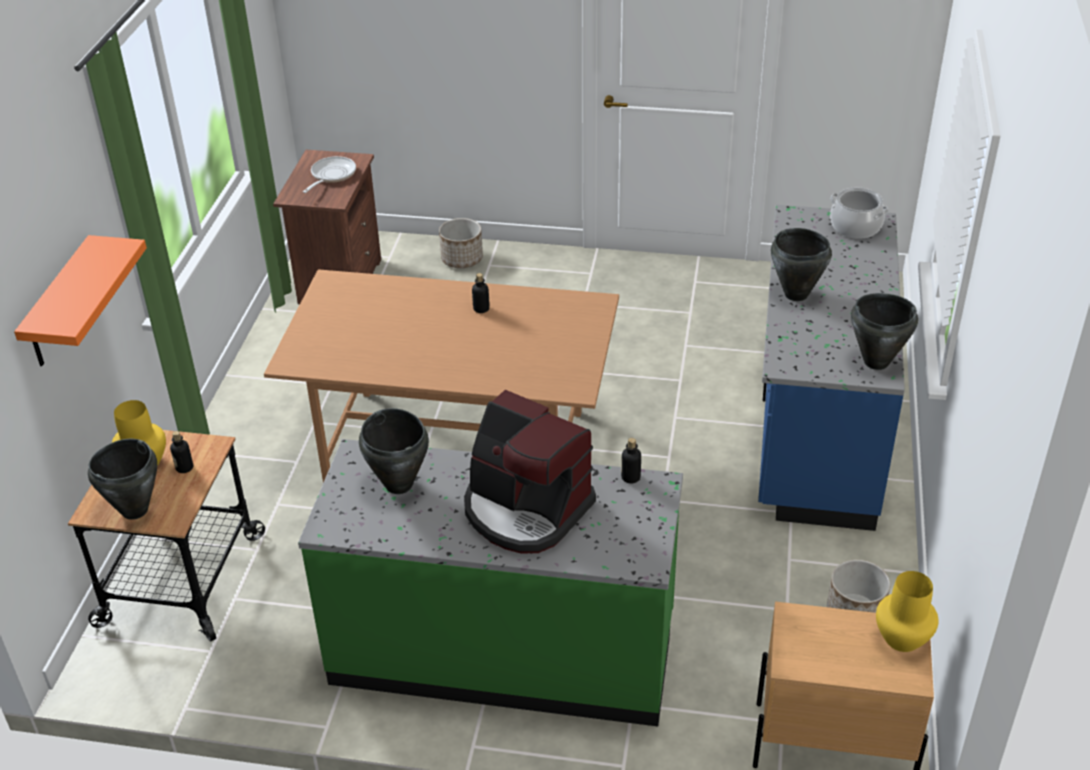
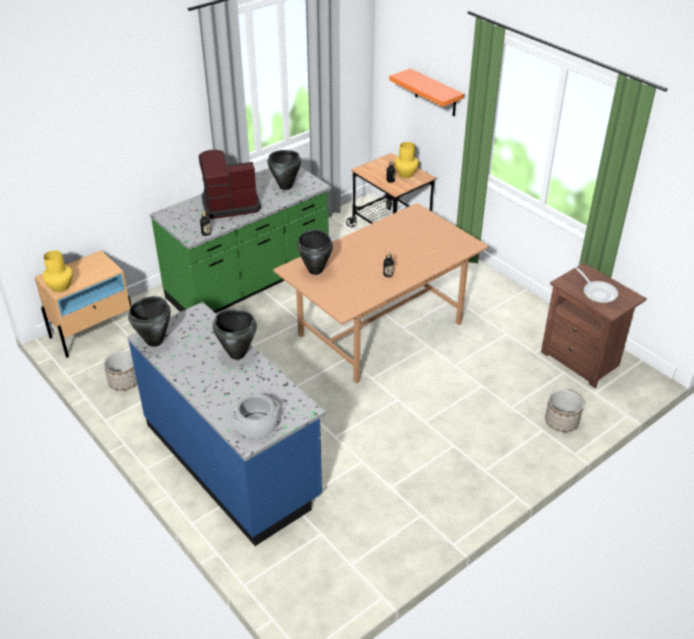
camera: 130 degrees right, 0 degrees up
(134, 510) = (379, 165): black cooking pot -> black cooking pot (315, 270)

